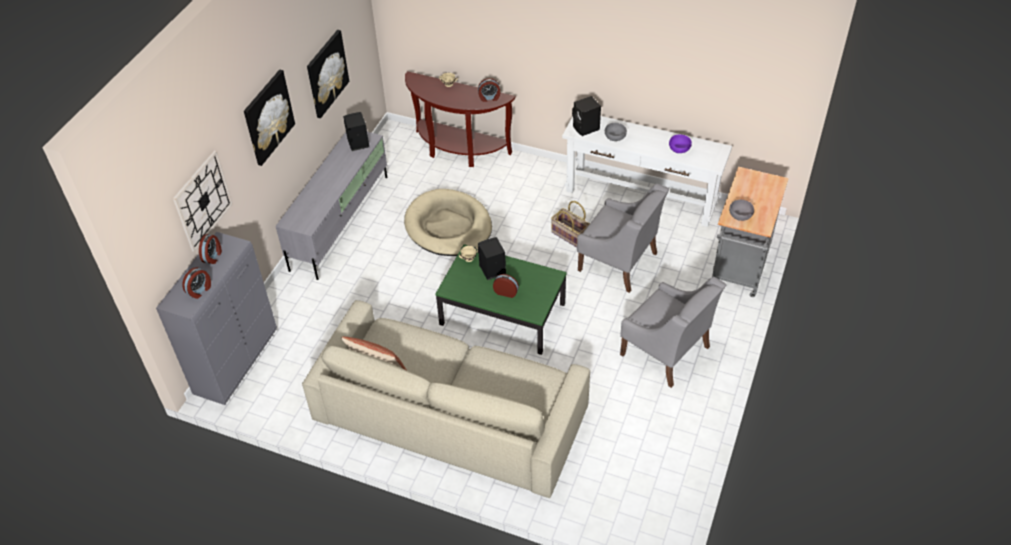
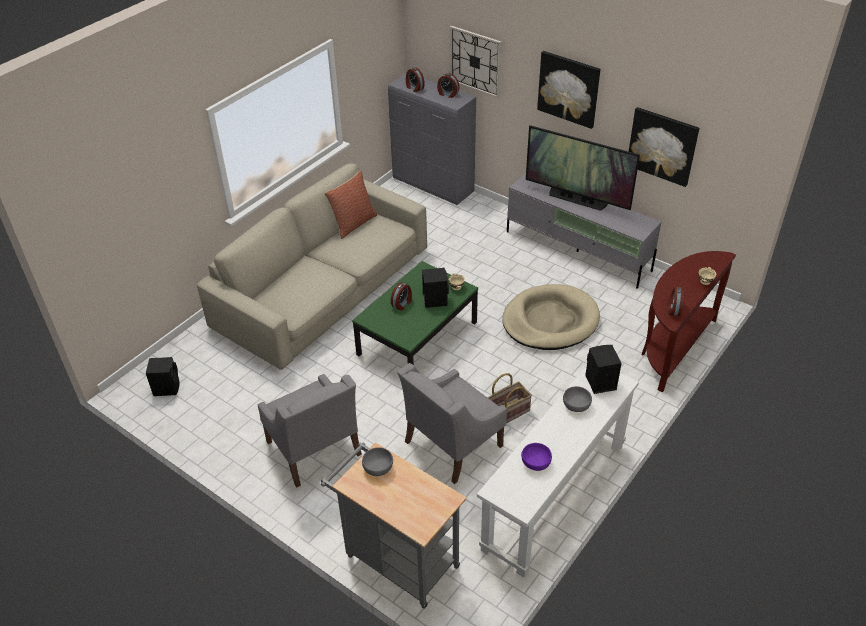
camera: 105 degrees right, 5 degrees down
(325, 183) = (576, 199): none -> television
(357, 143) = (633, 224): black speaker -> black speaker (167, 387)
(665, 351) = (314, 449): grey armchair -> grey armchair turned 90 degrees counterclockwise

